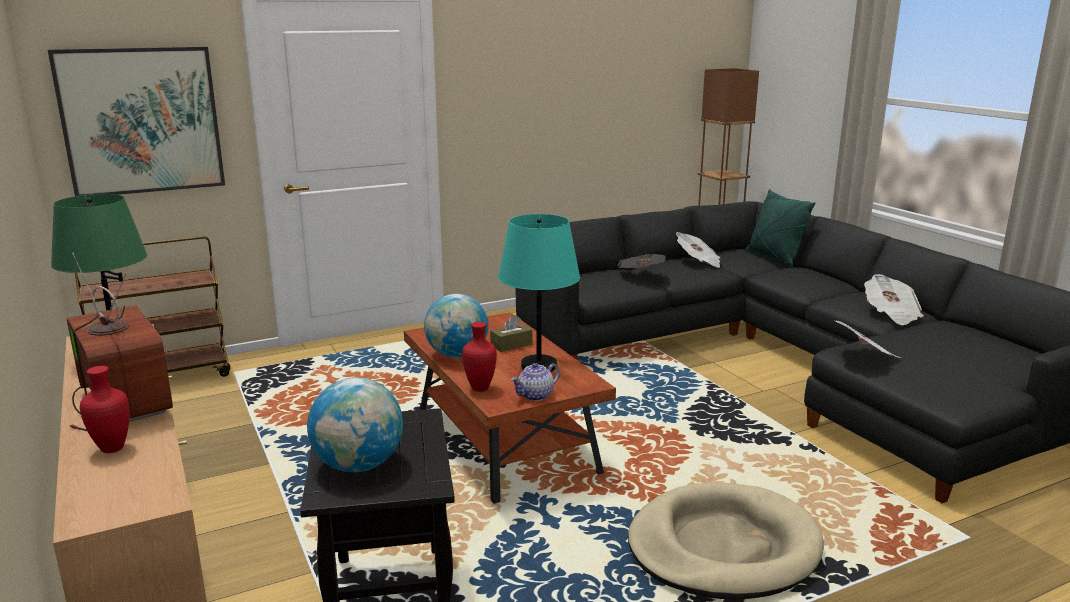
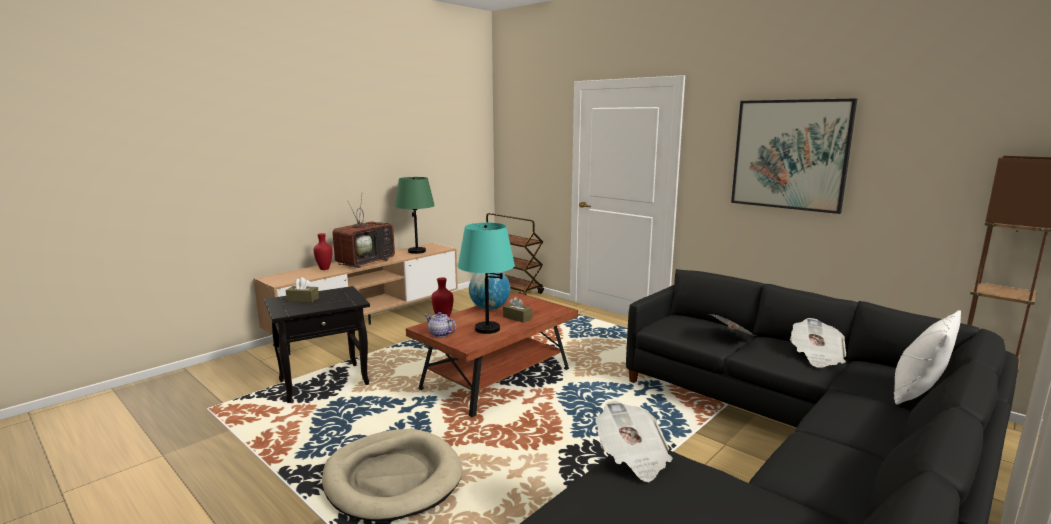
camera: 70 degrees right, 5 degrees down
(141, 121) = (527, 154): picture -> picture (790, 154)
(358, 465) = (303, 299): globe -> brown tissue box
(774, 257) = (917, 394): green pillow -> white pillow
(891, 314) = (811, 481): newspaper -> none

